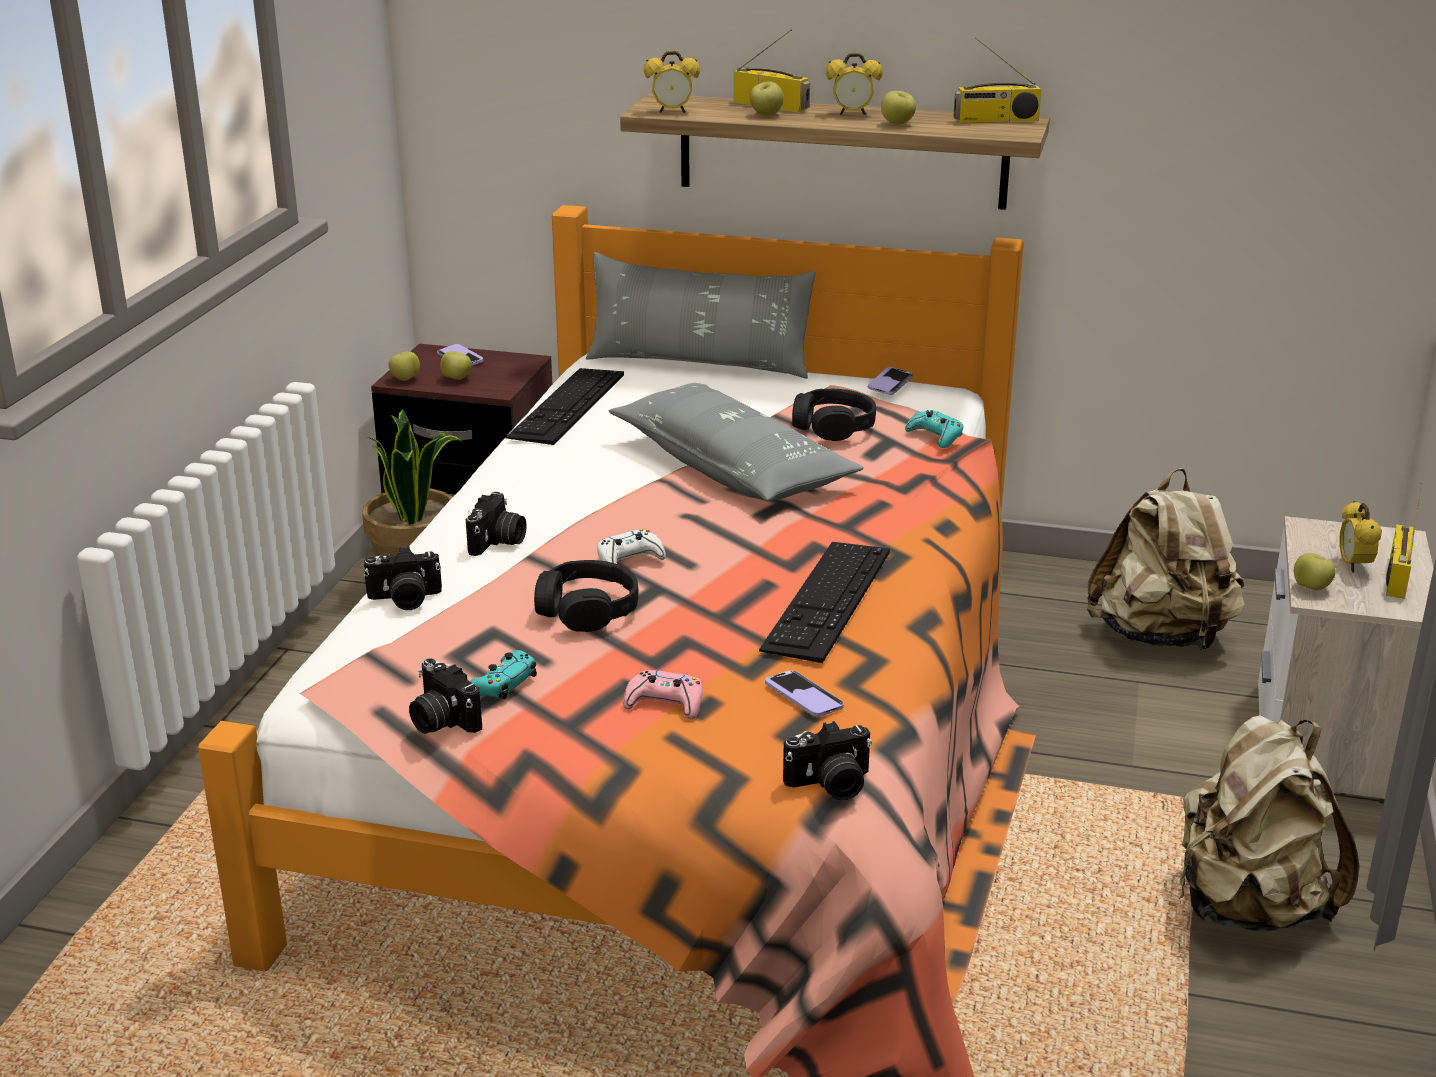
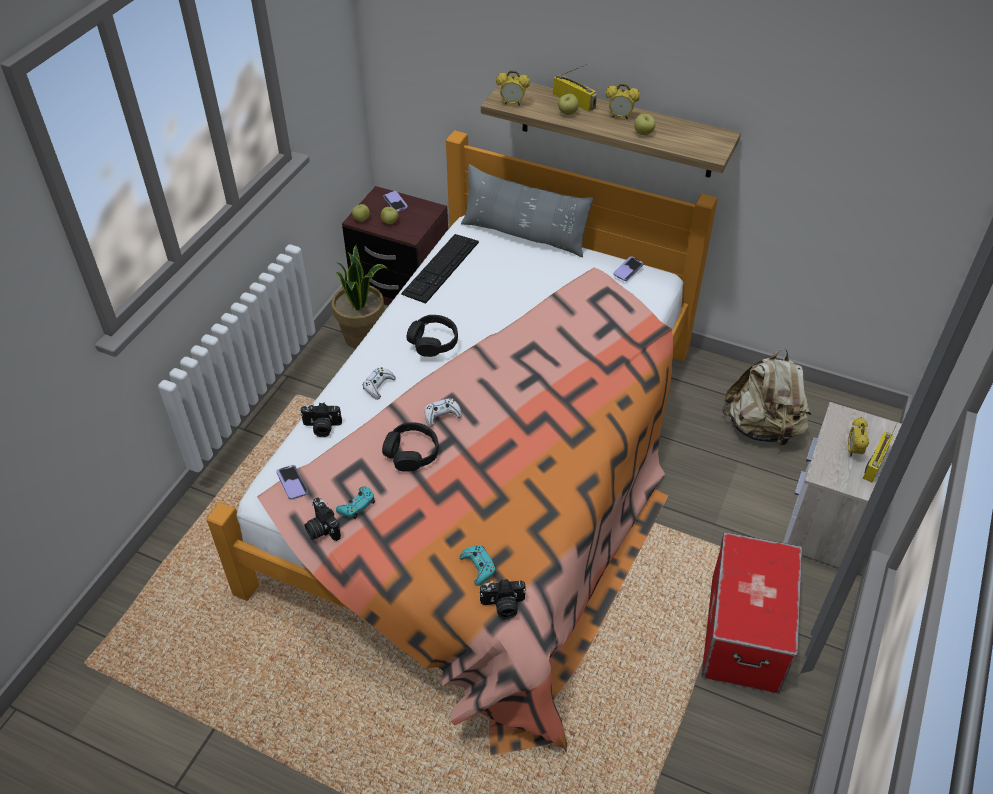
camera: 10 degrees right, 20 degrees up
(498, 542) = (378, 386): camera -> white game controller
(665, 703) = (435, 532): pink game controller -> none
(732, 467) = (518, 337): grey pillow -> none
(804, 696) = (507, 537): phone -> phone (292, 483)
(827, 599) = (539, 462): keyboard -> none
(833, 426) = (583, 308): black headphones -> black headphones (433, 341)
(935, 436) = (639, 323): turquoise game controller -> turquoise game controller (478, 567)
(995, 120) = (705, 134): radio -> none
(1248, 907) = (745, 633): beige backpack -> storage box
(1311, 588) = (821, 466): apple -> none

